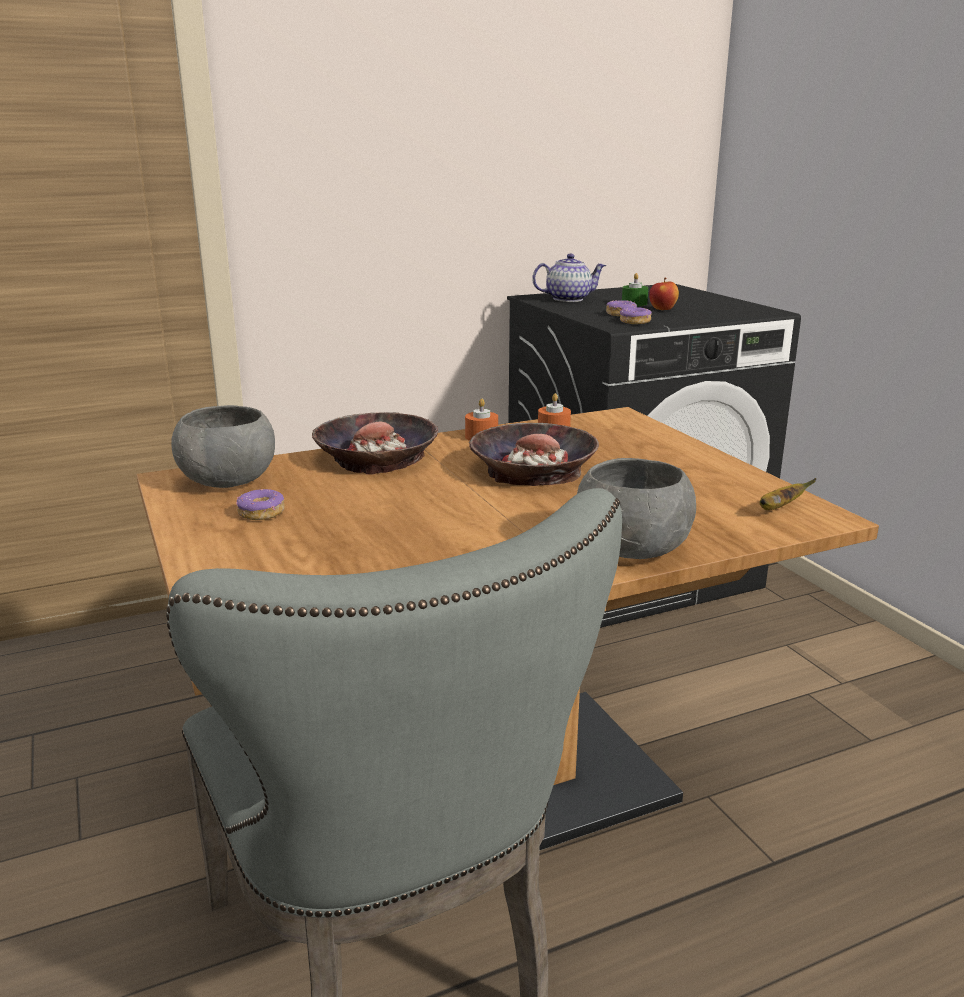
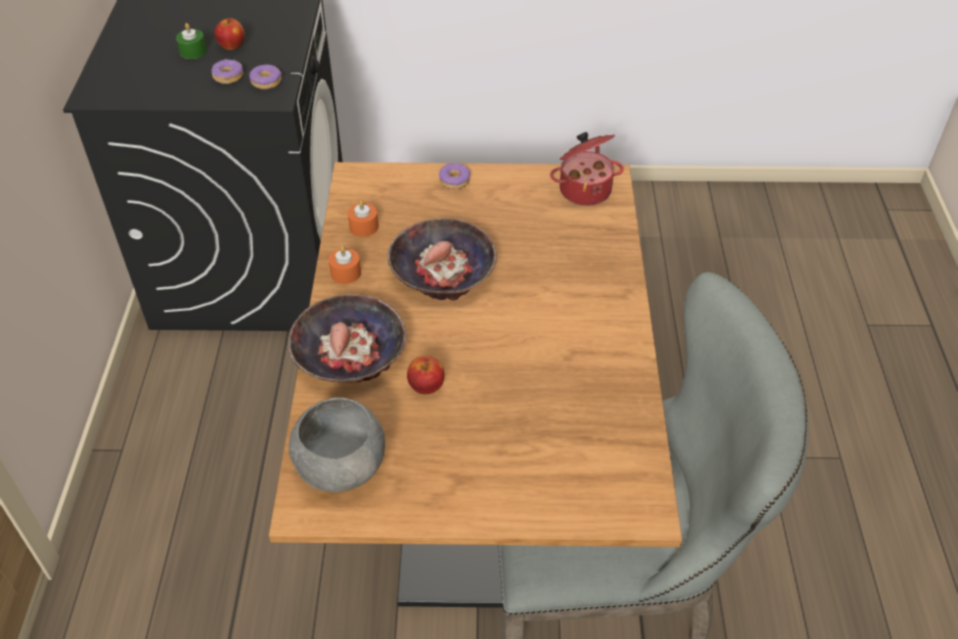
camera: 65 degrees left, 25 degrees up
(261, 513) = (433, 457): donut -> donut (455, 181)
(358, 493) = (426, 386): none -> apple
(568, 299) = (128, 78): teapot -> none
(633, 548) = (608, 279): grey bowl -> none
(779, 508) = (584, 189): banana -> cooking pot

